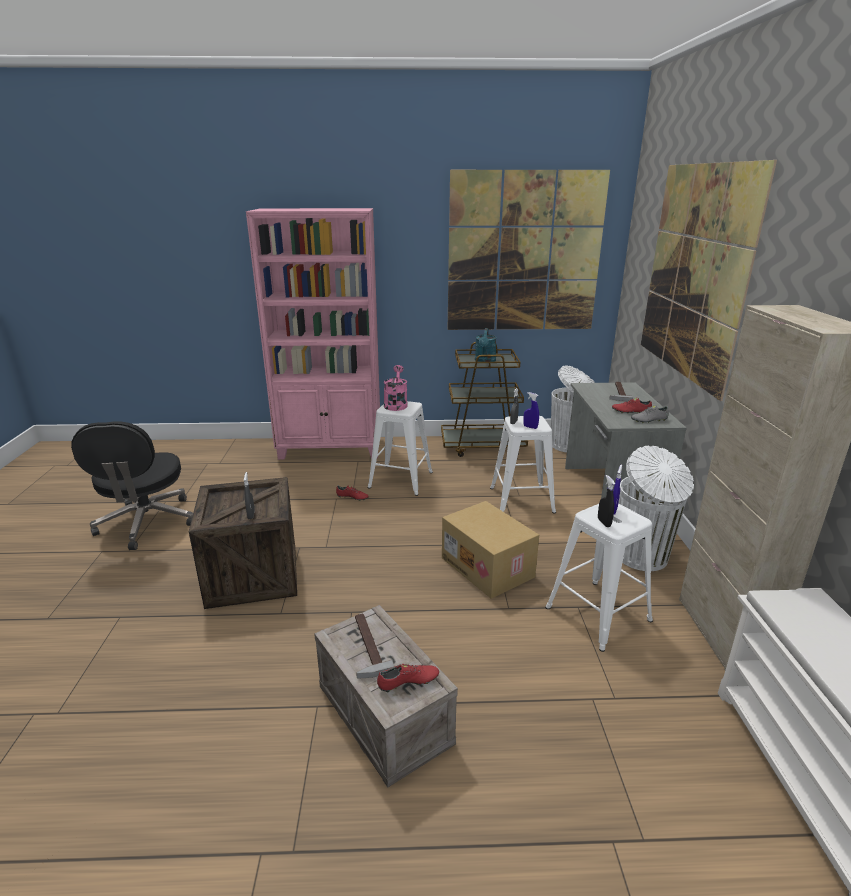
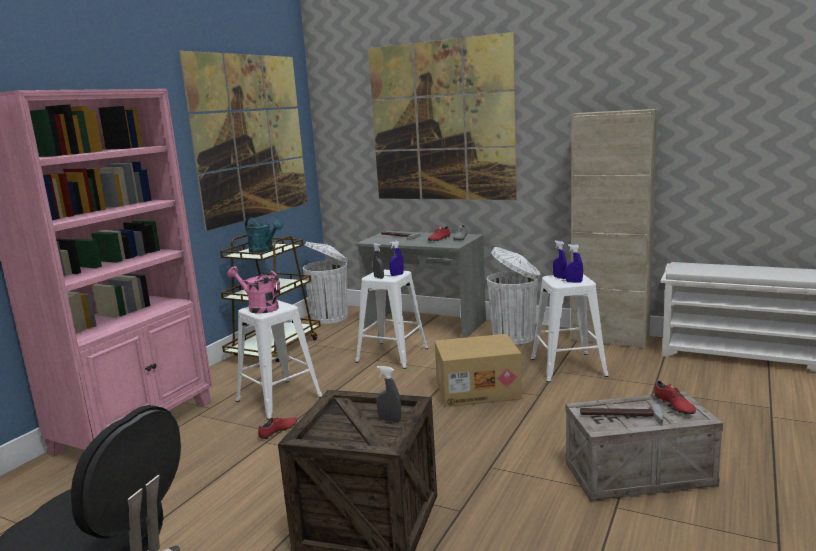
camera: 60 degrees left, 10 degrees down
(408, 683) = (674, 406): red shoe -> red shoe turned 150 degrees clockwise
(604, 522) = (574, 282): black spray bottle -> blue spray bottle

